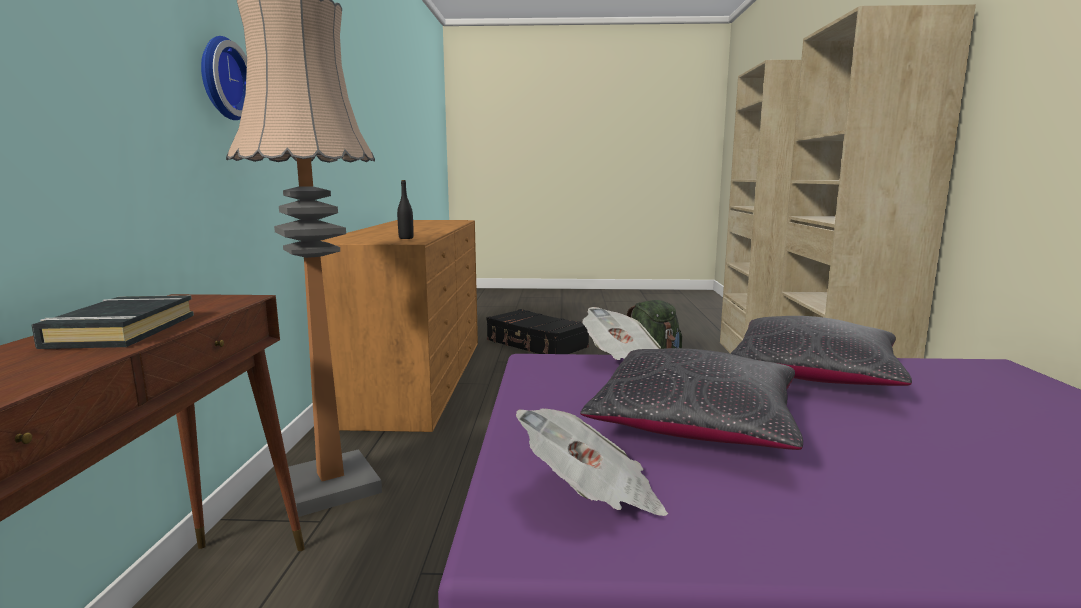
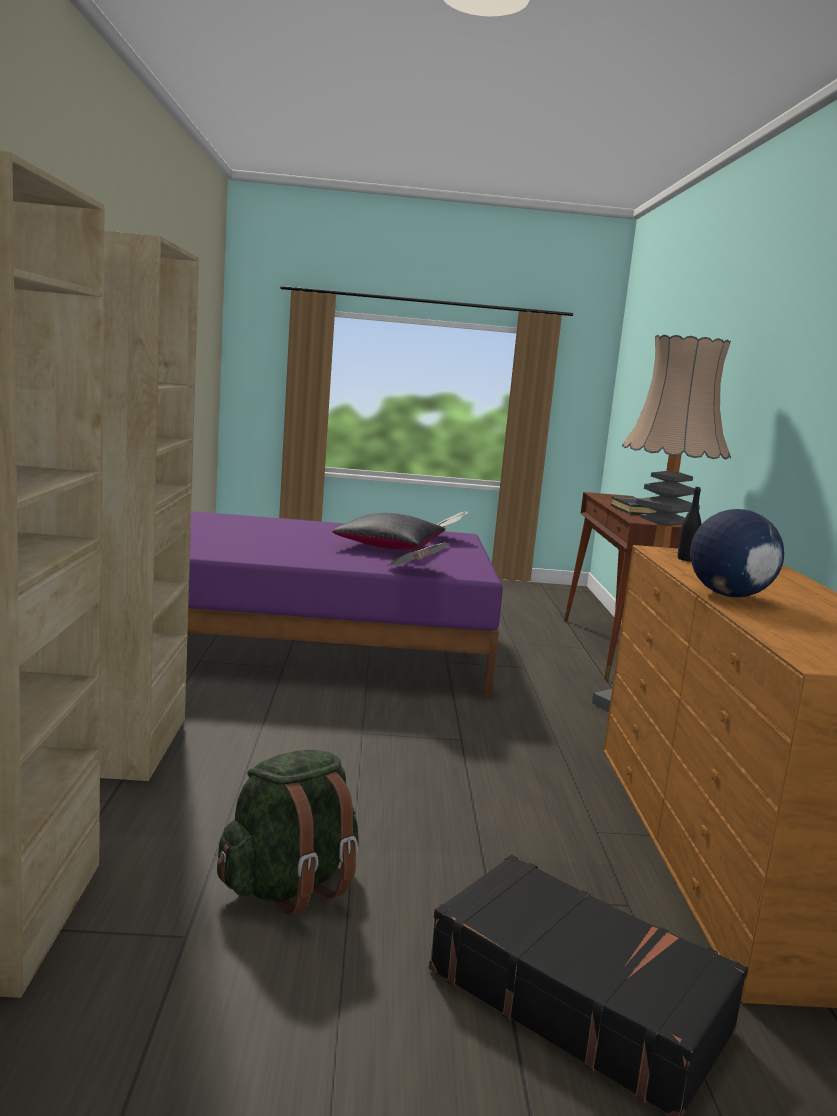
camera: 175 degrees right, 0 degrees up
(221, 79) = (758, 395): wall clock -> none
(439, 228) = (728, 595): none -> globe
(813, 374) = (294, 556): black pillow -> none

